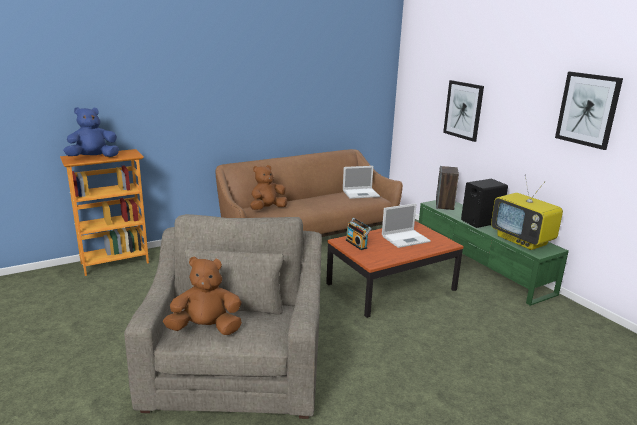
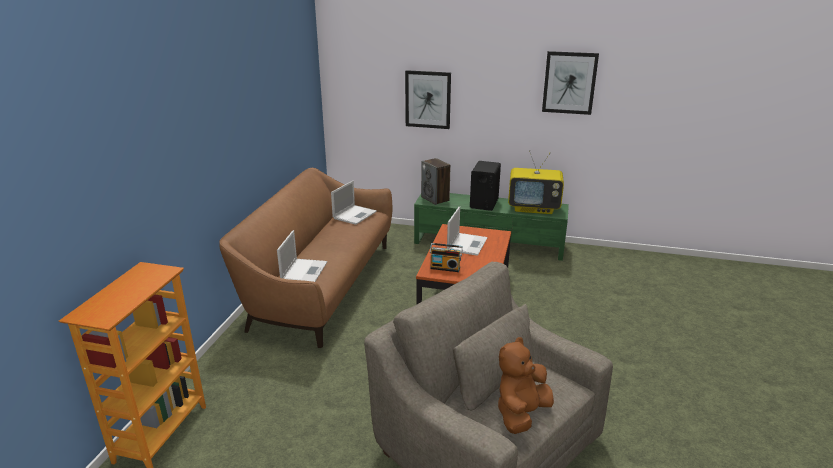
camera: 45 degrees left, 5 degrees up
(93, 158) = (121, 299): blue plush toy -> none
(267, 209) = (304, 271): brown plush toy -> laptop

